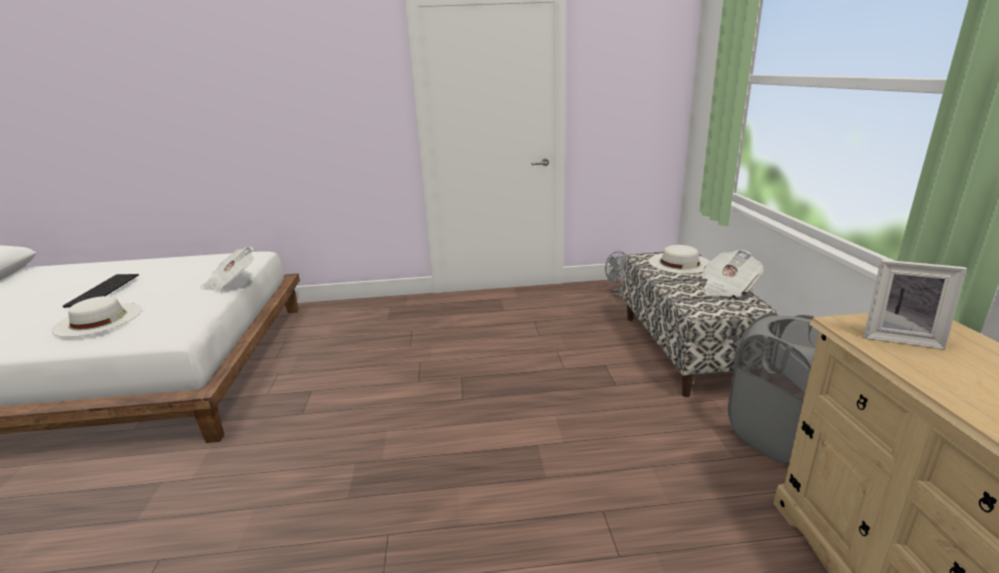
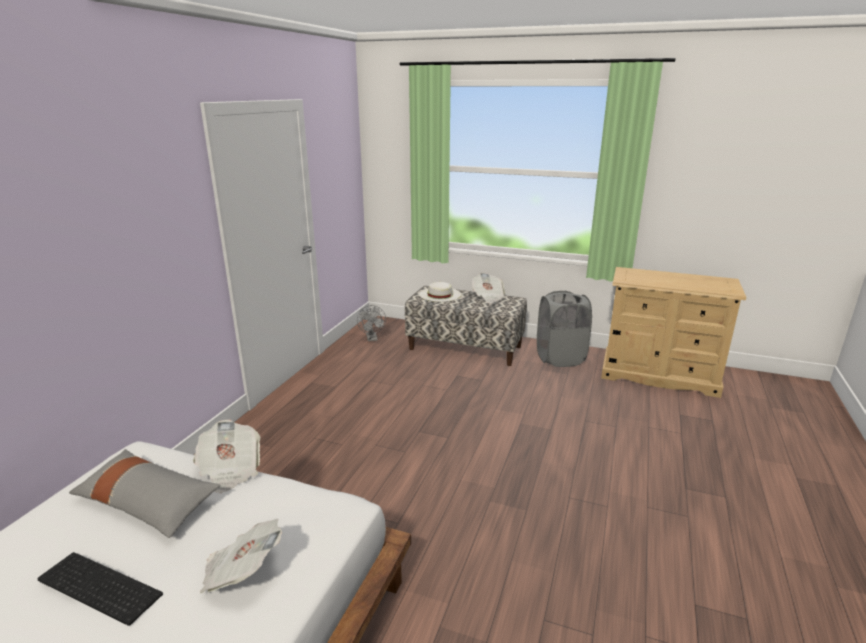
camera: 65 degrees left, 0 degrees up
(98, 319) = (242, 571): white hat -> newspaper
(192, 275) = (147, 502): none -> grey pillow
(900, 337) = (638, 278): picture frame -> none

